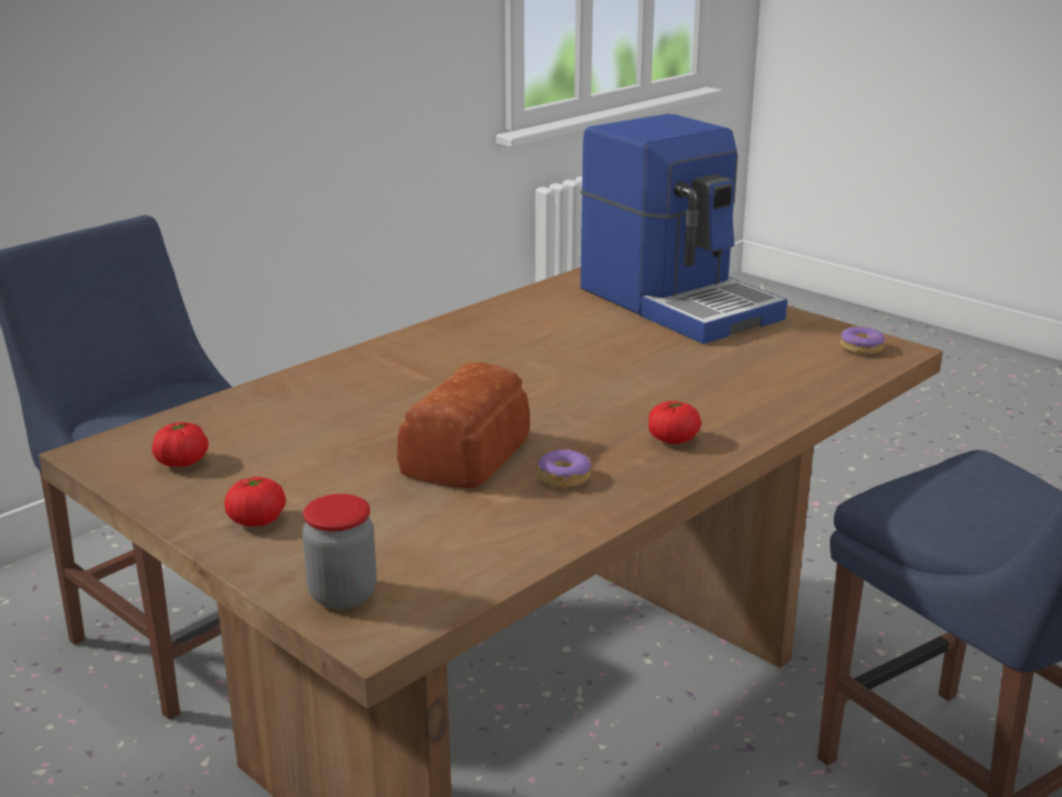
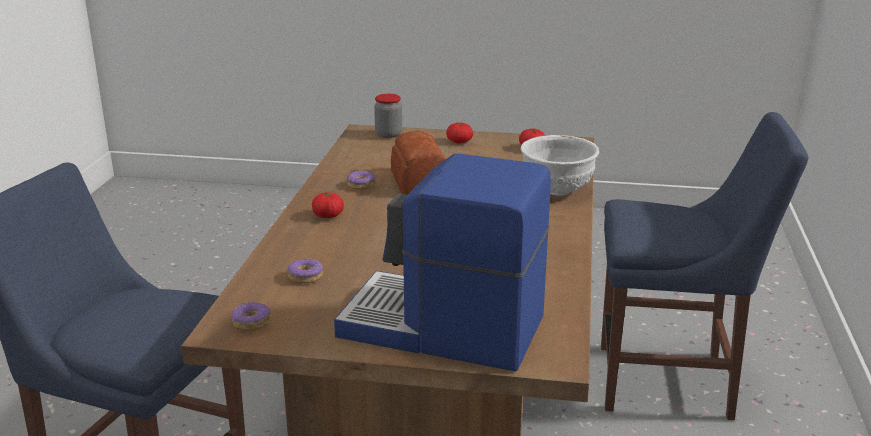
camera: 145 degrees right, 0 degrees up
(318, 383) = (556, 191): none -> white bowl
(772, 373) = (306, 277): none -> donut

